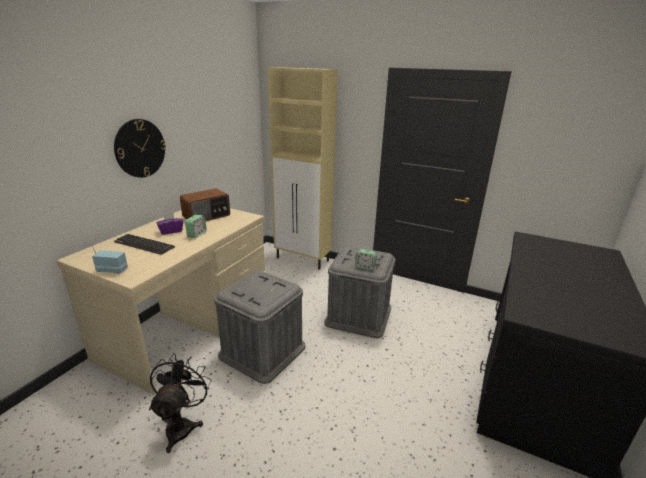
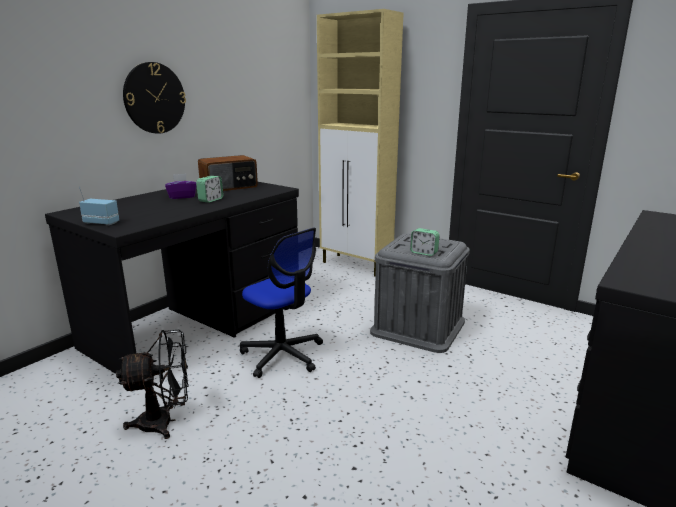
camera: 10 degrees right, 5 degrees down
(144, 245) = (146, 205): keyboard -> none
(182, 425) = (165, 422): black fan -> black fan turned 60 degrees clockwise
(189, 326) = (199, 323): beige desk -> black desk
(262, 351) = (283, 355): grey storage box -> office chair

